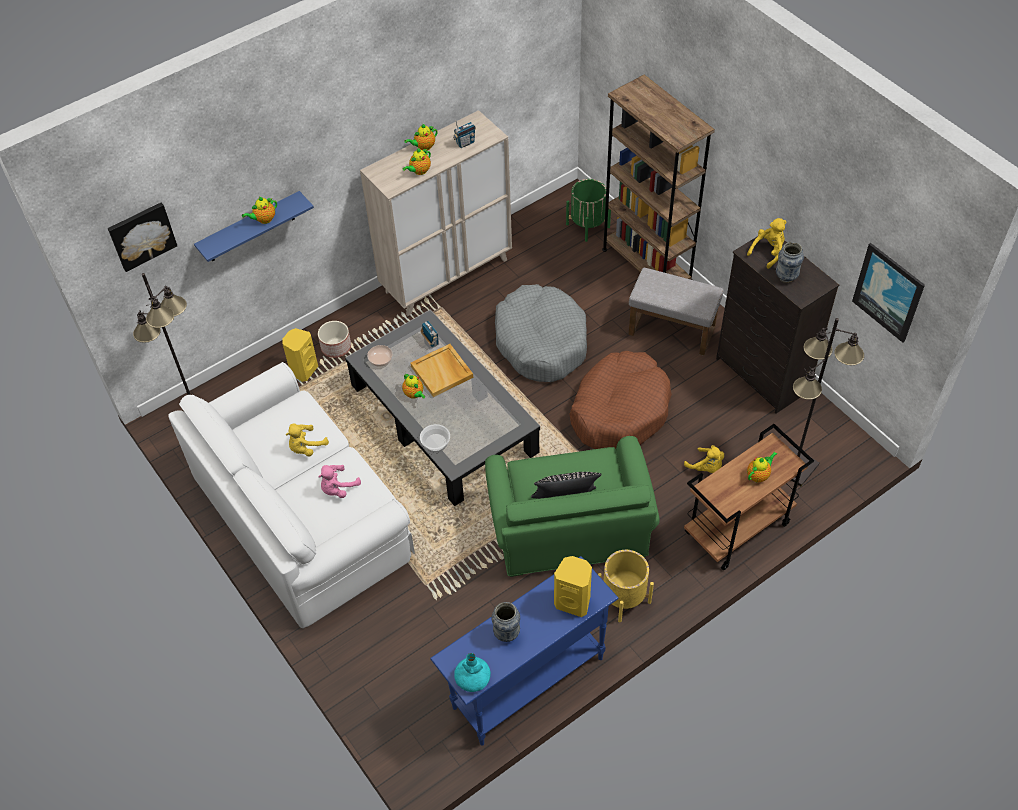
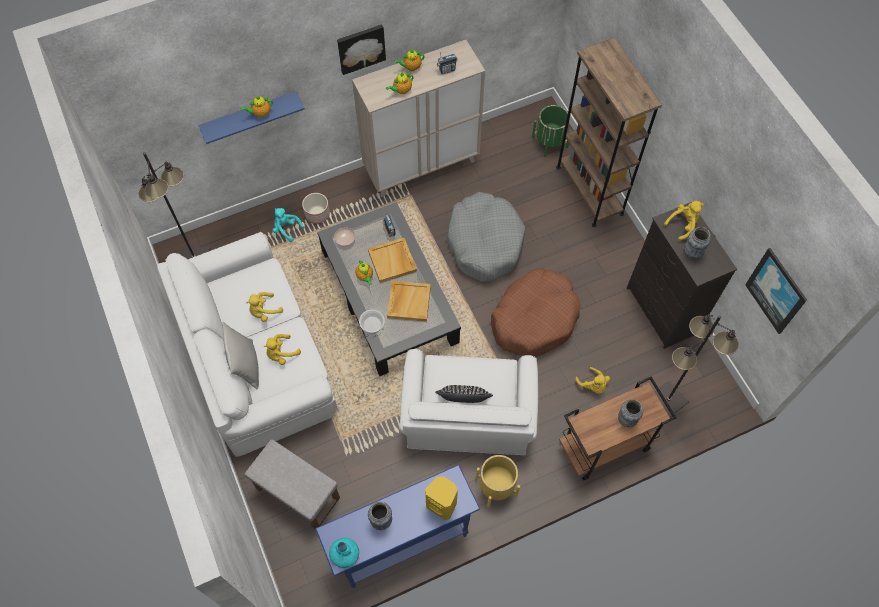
camera: 10 degrees right, 10 degrees up
(141, 235) = (151, 116): picture -> picture (361, 48)
(298, 509) = (246, 366): none -> grey pillow
(303, 370) = (286, 229): yellow speaker -> turquoise plush toy
(338, 488) = (281, 353): pink plush toy -> yellow plush toy
(472, 410) = (408, 301): none -> beige tray
(569, 525) = (467, 413): green armchair -> white armchair
(670, 330) = (595, 254): grey ottoman -> grey ottoman (296, 493)
(758, 475) = (626, 419): teapot -> vase

